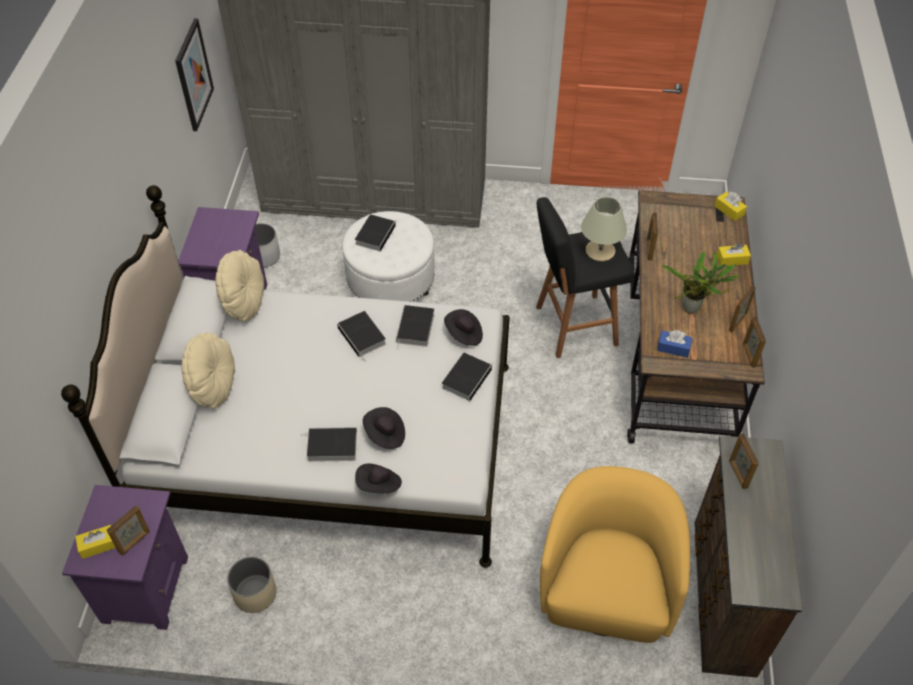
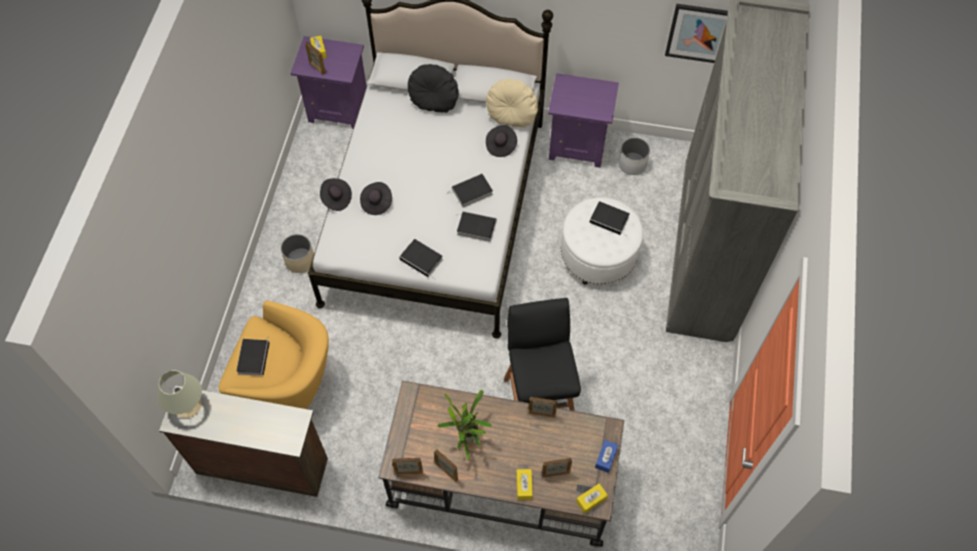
camera: 95 degrees right, 10 degrees up
(215, 389) = (434, 103): beige pillow -> black pillow
(255, 593) = (324, 167): beige planter -> beige planter (300, 261)
(330, 447) = (373, 171): book -> book (253, 357)
(464, 334) = (466, 261): black hat -> black hat (501, 145)
(599, 251) = (544, 372): beige table lamp -> beige table lamp (188, 405)
(673, 348) = (424, 411): blue tissue box -> blue tissue box (606, 458)
(737, 474) = (275, 414): picture frame -> picture frame (555, 473)

